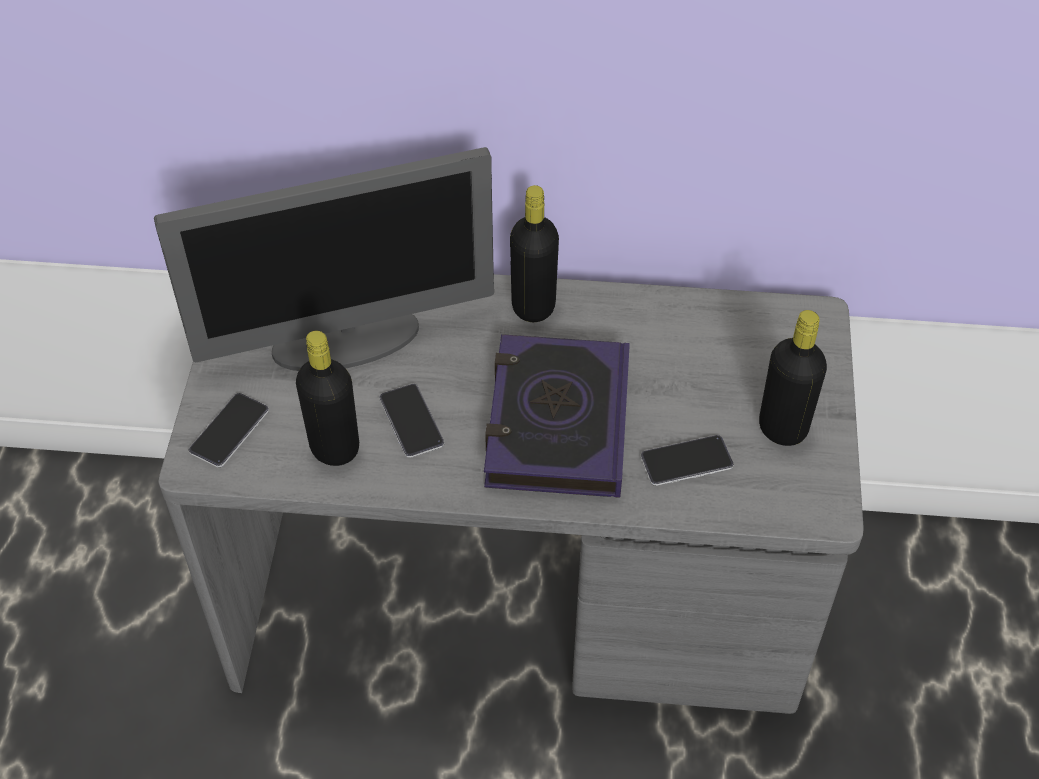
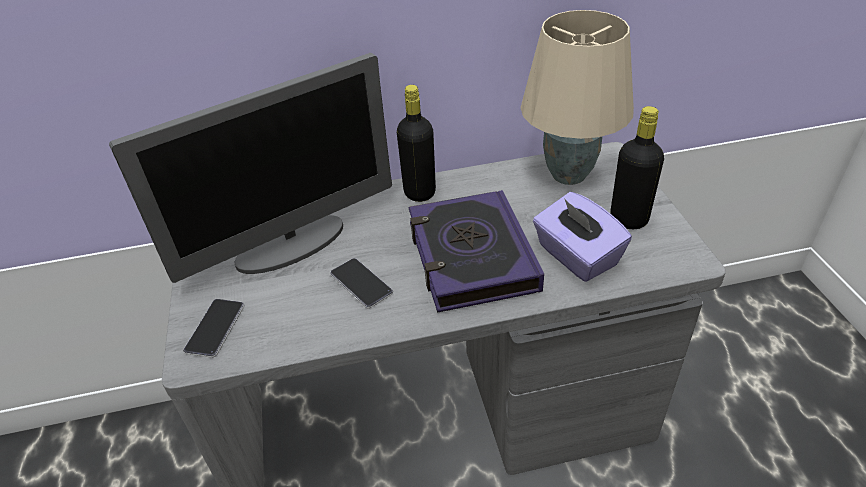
camera: 15 degrees left, 10 degrees down
(335, 448) = (307, 317): black bottle -> none
(686, 462) = (576, 256): phone -> purple tissue box
(743, 336) = (569, 175): none -> beige table lamp

